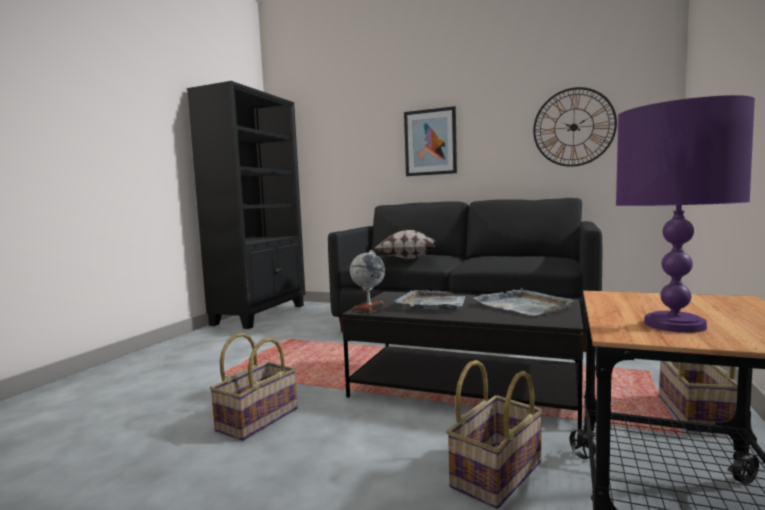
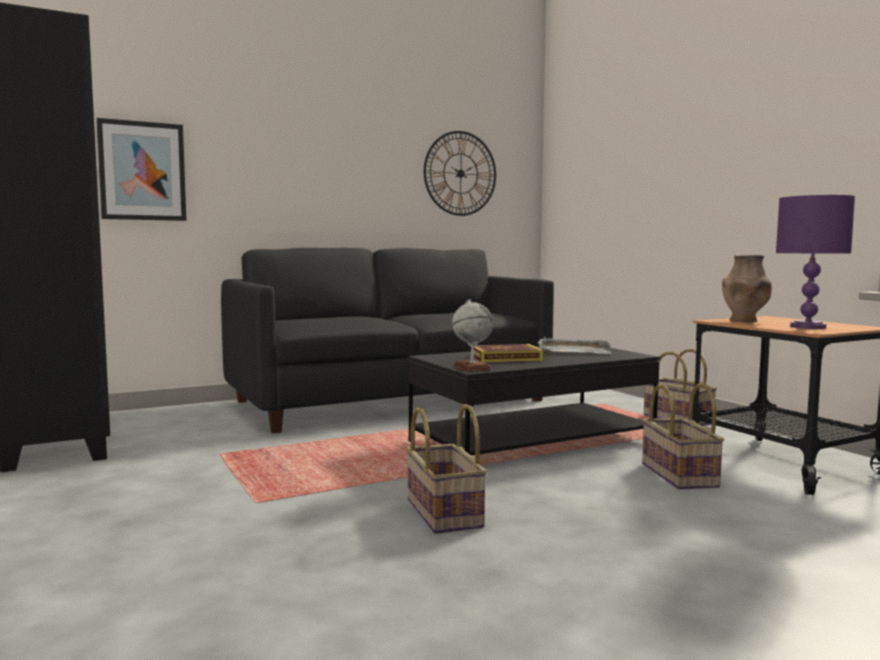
camera: 50 degrees left, 0 degrees up
(406, 258) = (349, 320): pillow -> none
(430, 142) = (305, 167): picture -> picture (142, 171)
(432, 304) = (506, 358): grey tray -> book
(642, 300) = (744, 321): none -> brown vase

